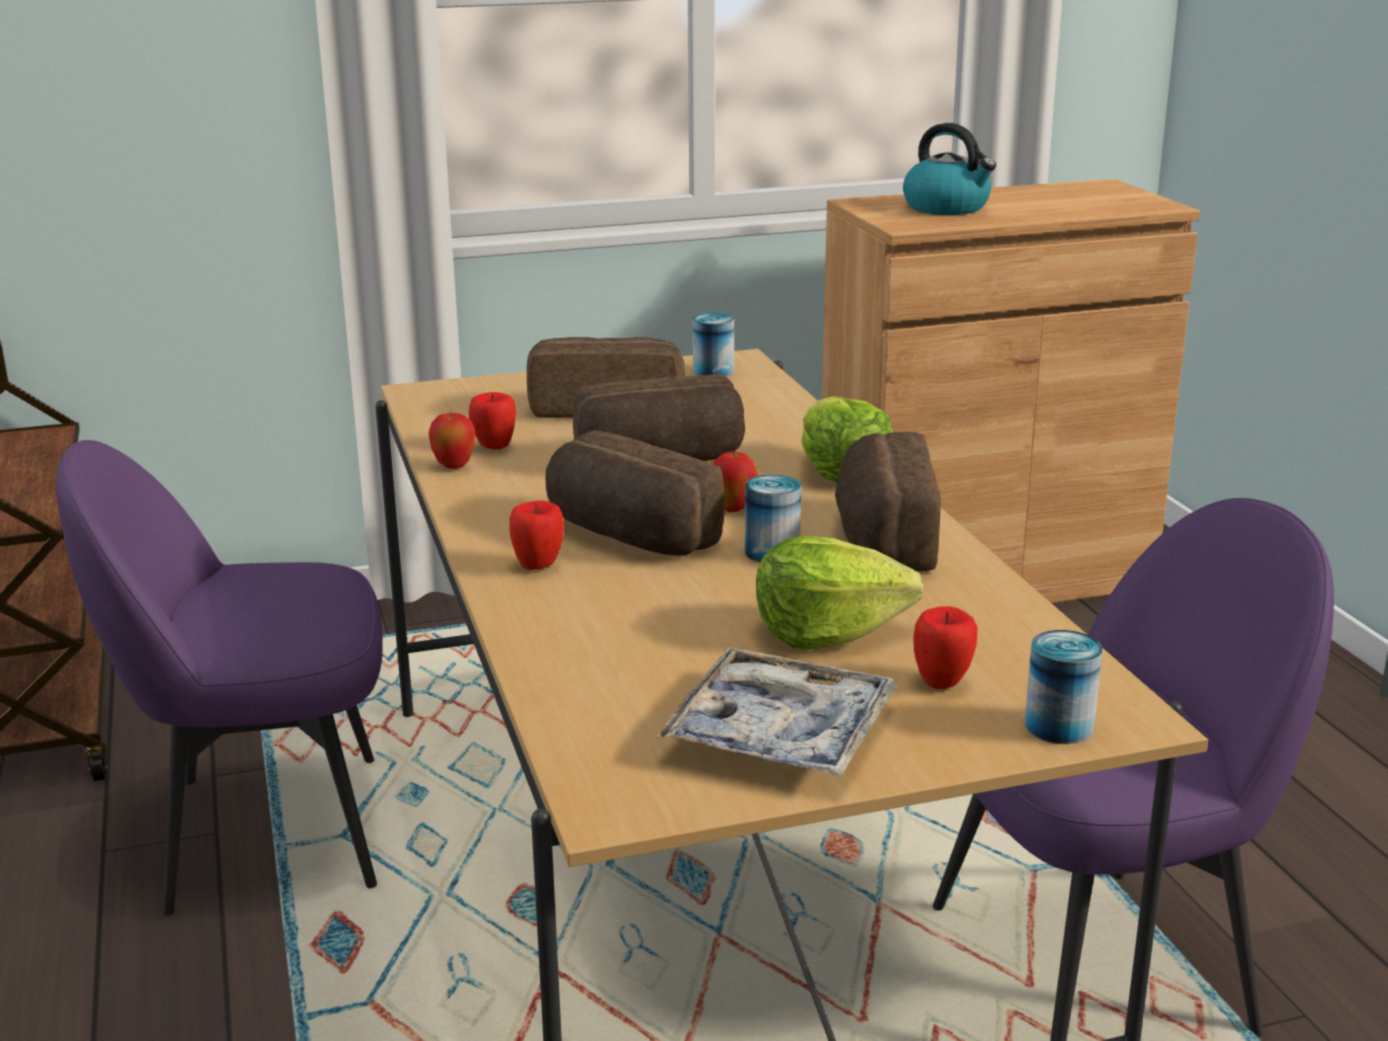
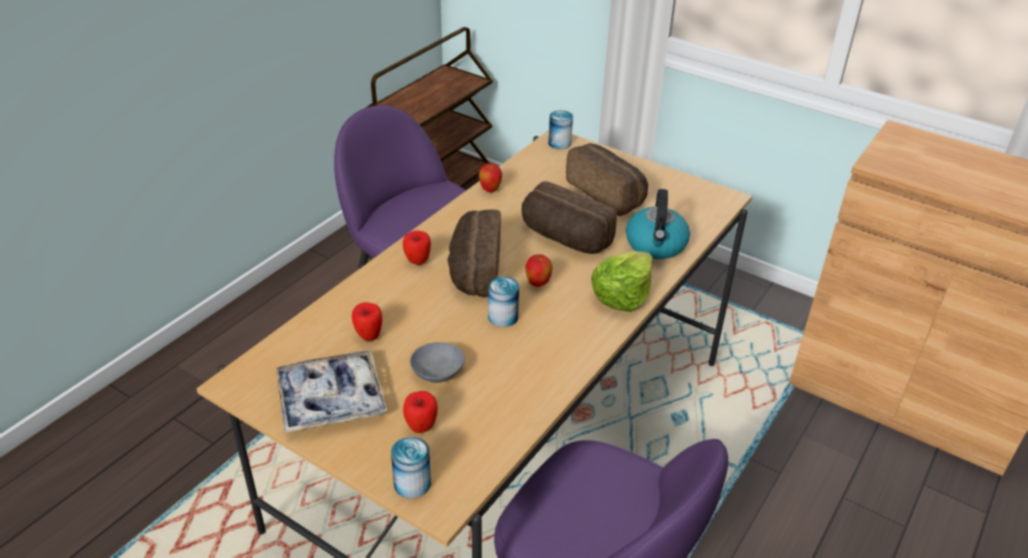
camera: 50 degrees right, 15 degrees up
(494, 447) = (523, 189): apple -> apple (369, 336)
(713, 371) = (698, 198): can -> can (559, 143)
(827, 631) = (438, 370): lettuce -> grey bowl
(881, 538) = (558, 342): bread -> none
(947, 208) = (942, 161): kettle -> kettle (656, 245)

